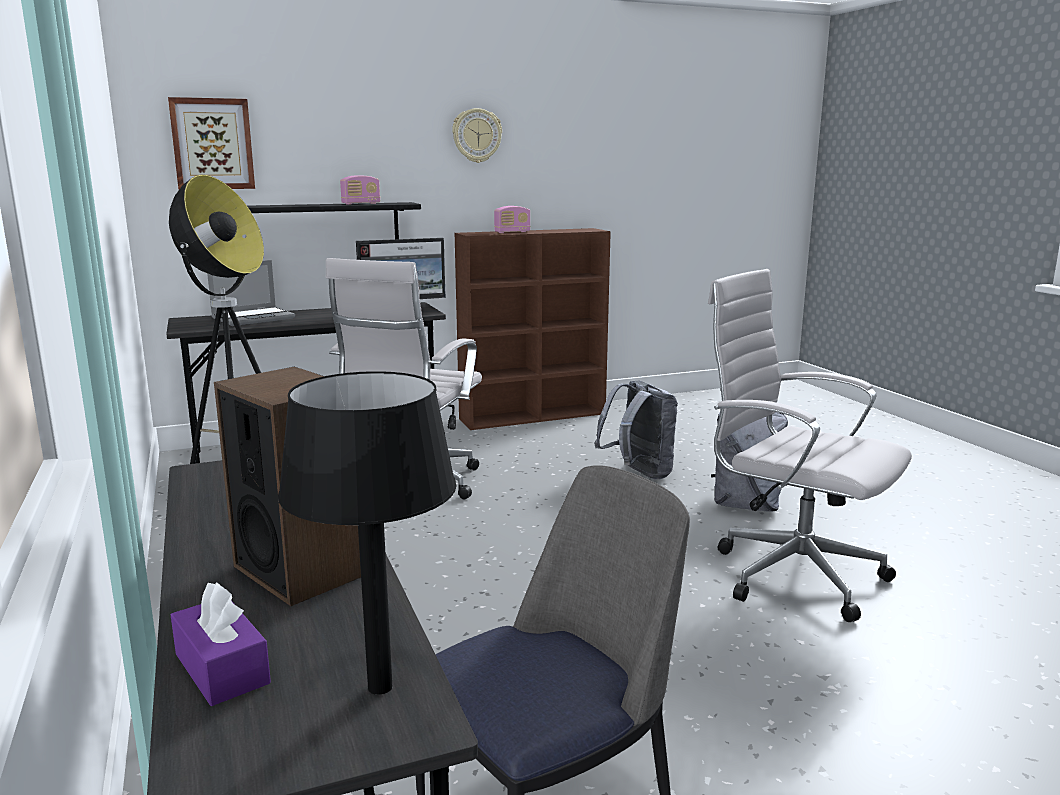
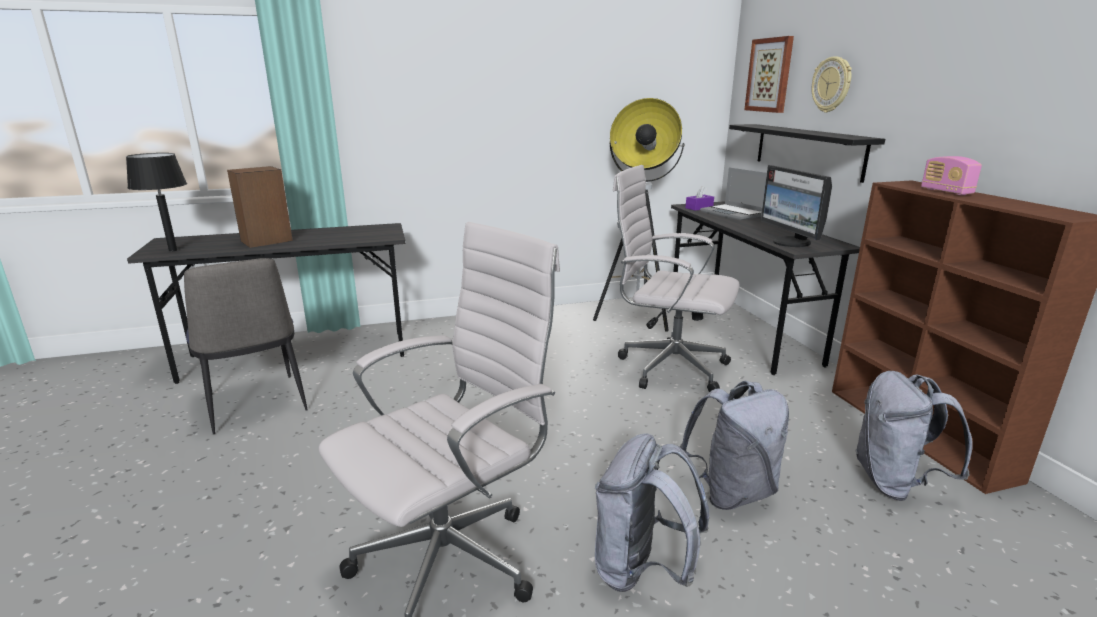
camera: 95 degrees right, 5 degrees up
(222, 668) = (213, 238): purple tissue box -> purple tissue box (699, 208)
(361, 203) = (826, 133): radio -> none
(476, 135) = (974, 59): wall clock -> wall clock (832, 84)
(603, 431) = (895, 483): none -> grey backpack

